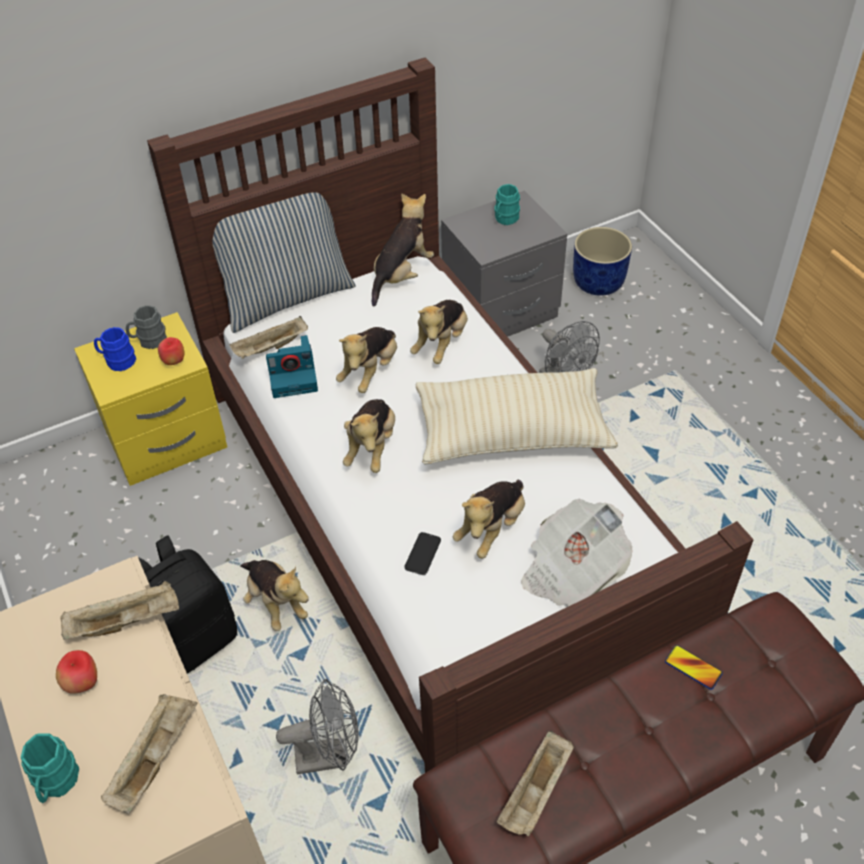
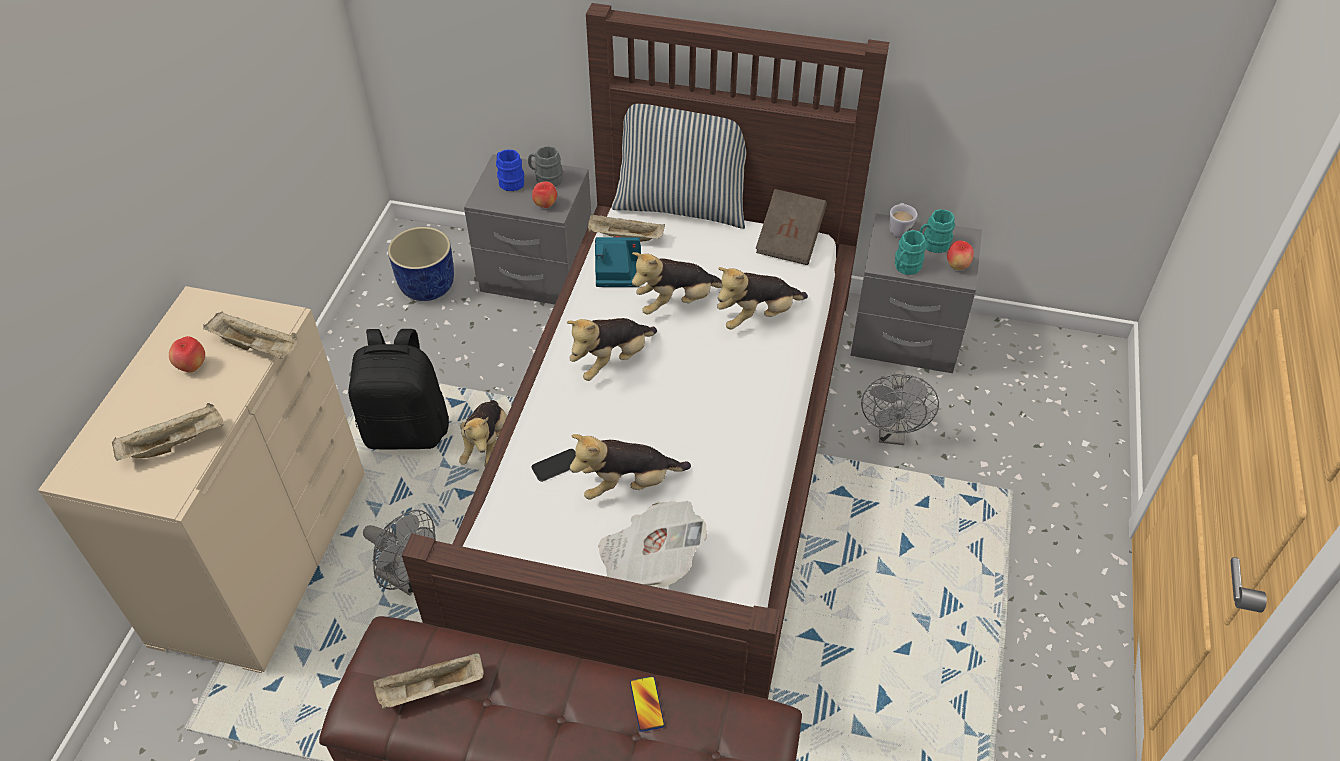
camera: 40 degrees right, 0 degrees up
(55, 782) = (114, 415): turquoise mug -> turquoise mug (905, 267)
(167, 442) = (536, 276): yellow nightstand -> grey nightstand
(294, 376) = (617, 270): camera -> camera turned 150 degrees clockwise
(401, 275) = (790, 241): plush toy -> brown book
(470, 221) = (899, 229): none -> white mug
(512, 433) = (729, 424): beige pillow -> none
(537, 224) = (957, 266): none -> apple
(599, 282) = (1028, 367): blue planter -> blue planter (428, 286)

